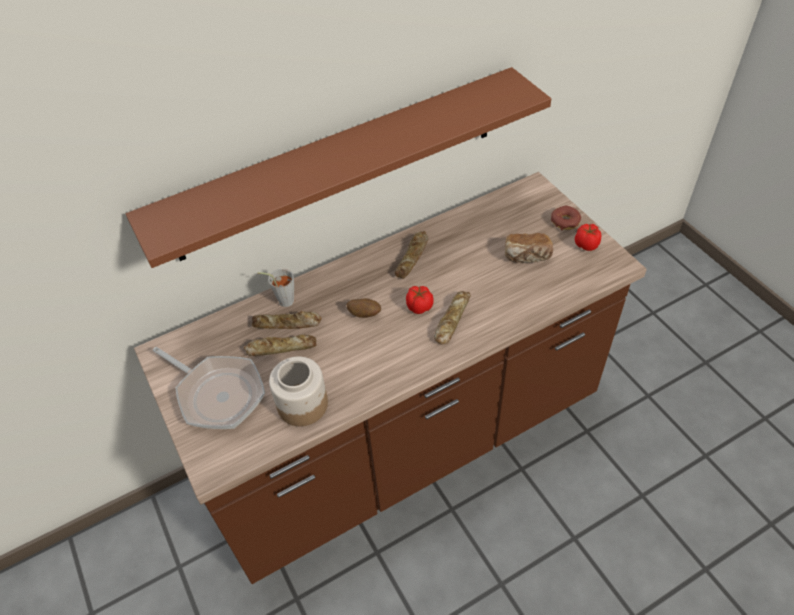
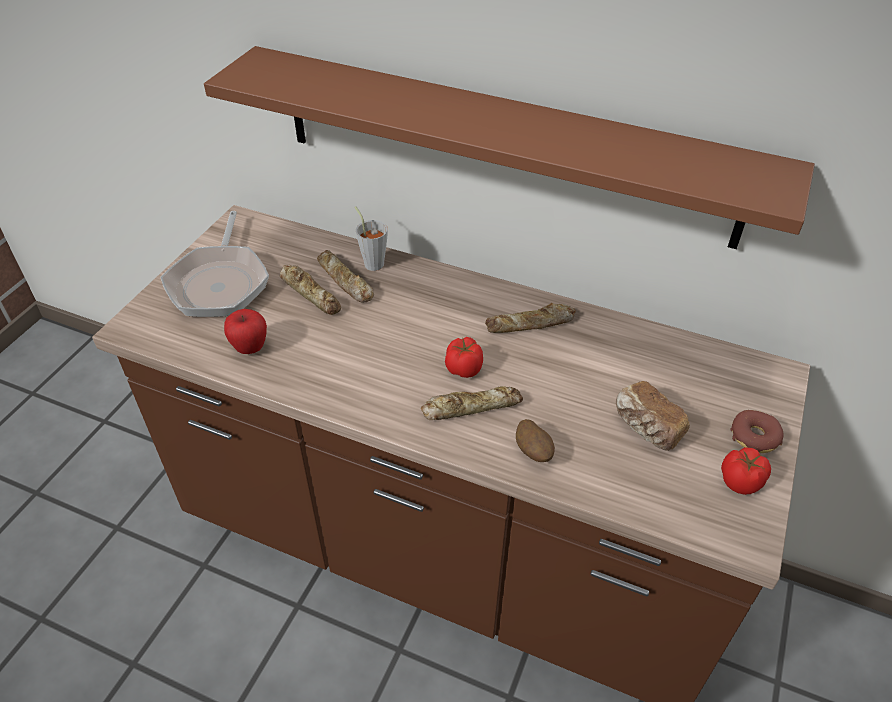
camera: 50 degrees right, 5 degrees down
(302, 405) = (250, 348): jar -> apple
(365, 314) = (410, 330): potato -> potato (533, 452)

